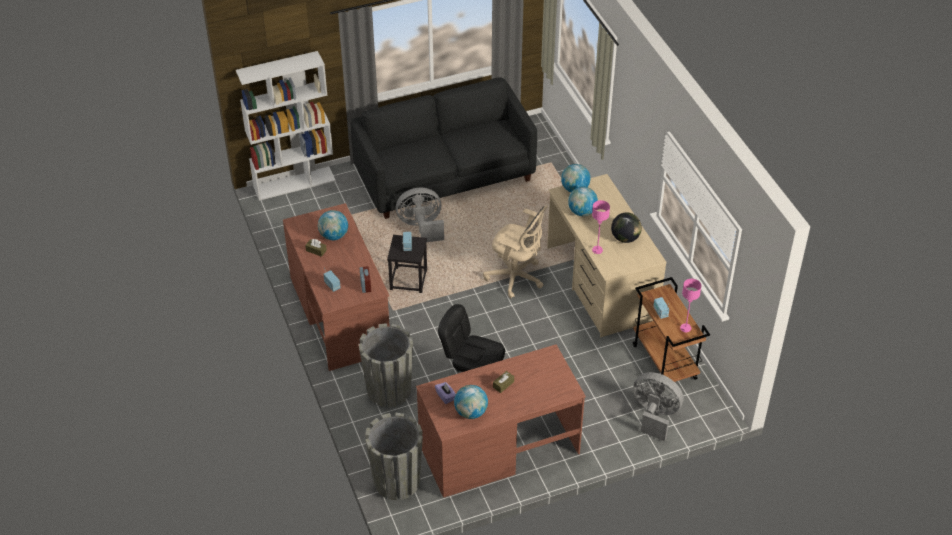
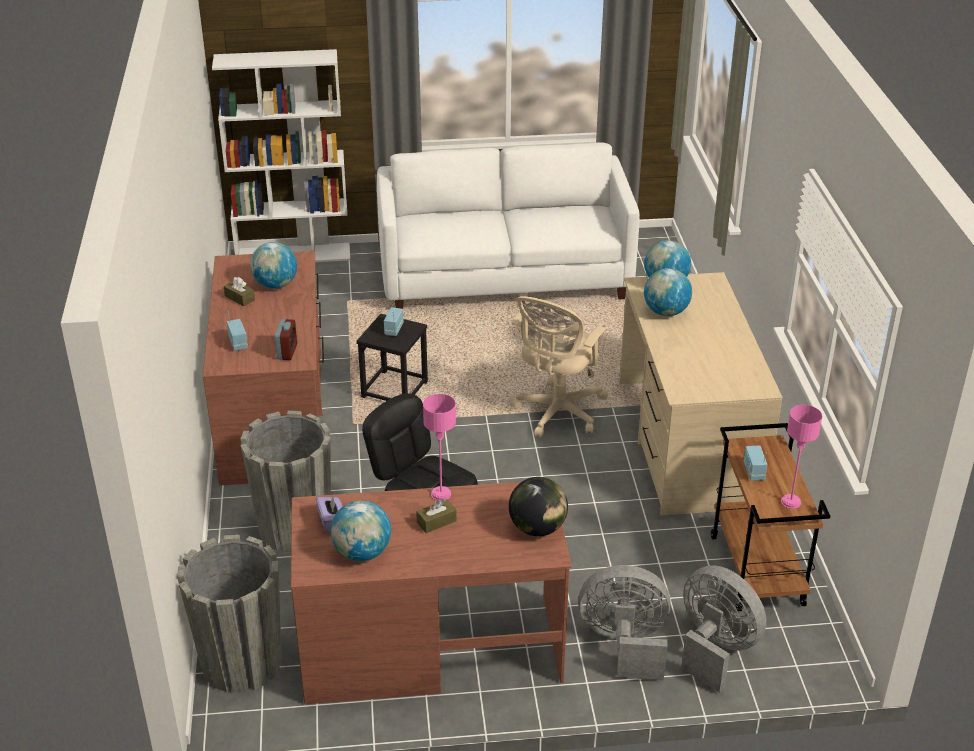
camera: 15 degrees right, 10 degrees down
(421, 227) = (444, 330): grey fan -> grey fan (624, 644)
(445, 175) = (504, 276): black sofa -> white sofa
(516, 277) = (557, 413): beige office chair -> beige office chair turned 75 degrees clockwise
(597, 250) = (672, 363): pink table lamp -> pink table lamp (440, 494)
(625, 238) = (723, 355): globe -> globe (537, 528)

